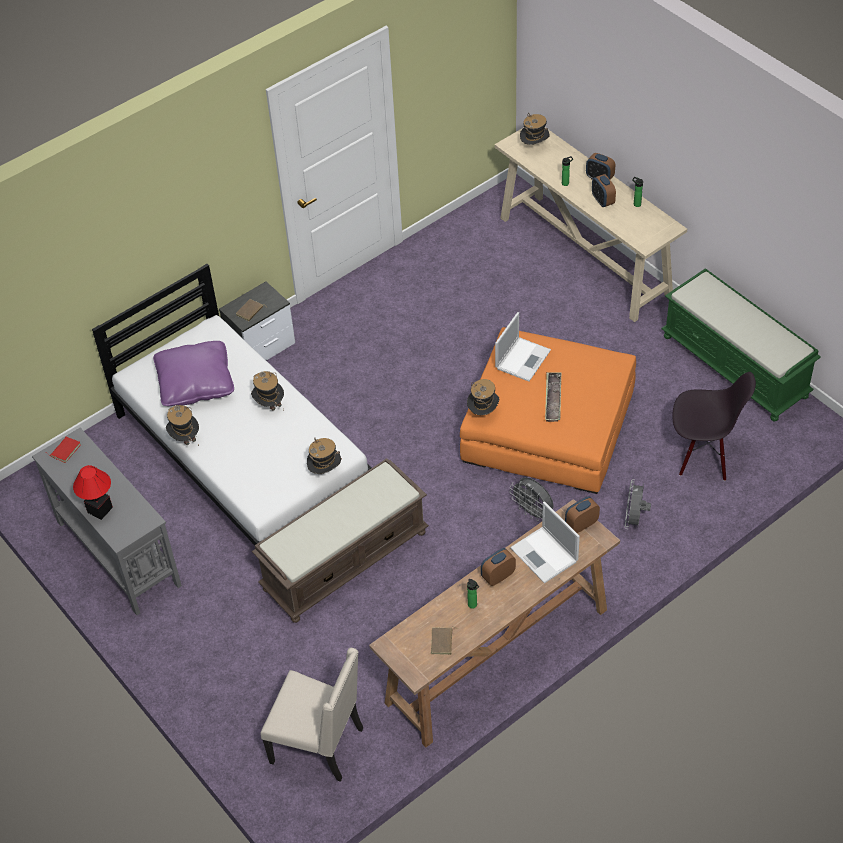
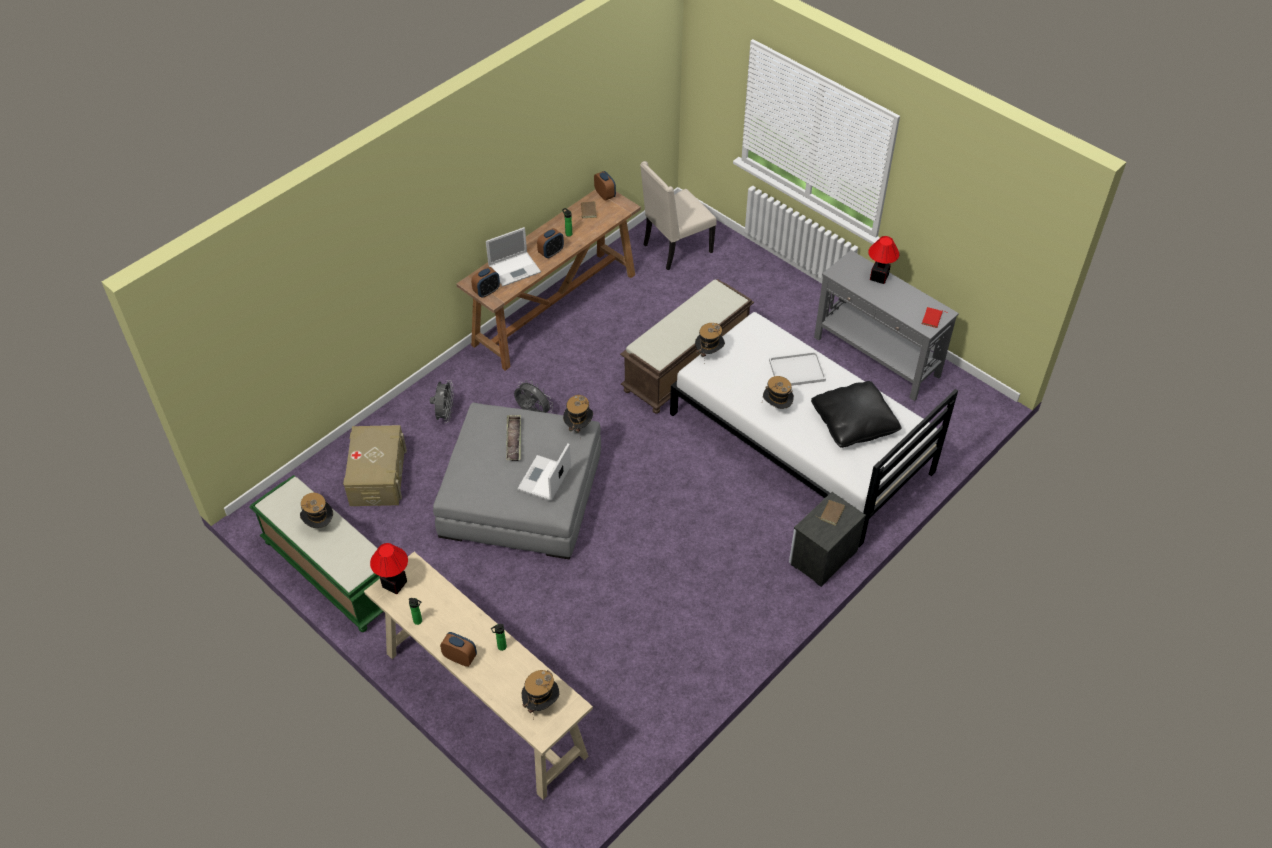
camera: 170 degrees right, 0 degrees up
(185, 439) = (841, 372): hat -> hat (319, 524)
(195, 383) = (853, 423): purple pillow -> black pillow
(232, 444) = (797, 370): none -> white tray
(319, 745) = (676, 249): beige chair -> beige chair turned 45 degrees counterclockwise
(545, 555) = (515, 268): laptop -> laptop turned 105 degrees clockwise
(548, 425) = (522, 494): orange ottoman -> grey ottoman
(602, 201) = (457, 623): alarm clock -> alarm clock (605, 195)
(660, 231) = (394, 584): none -> table lamp
(703, 455) = (377, 475): black chair -> beige storage box

